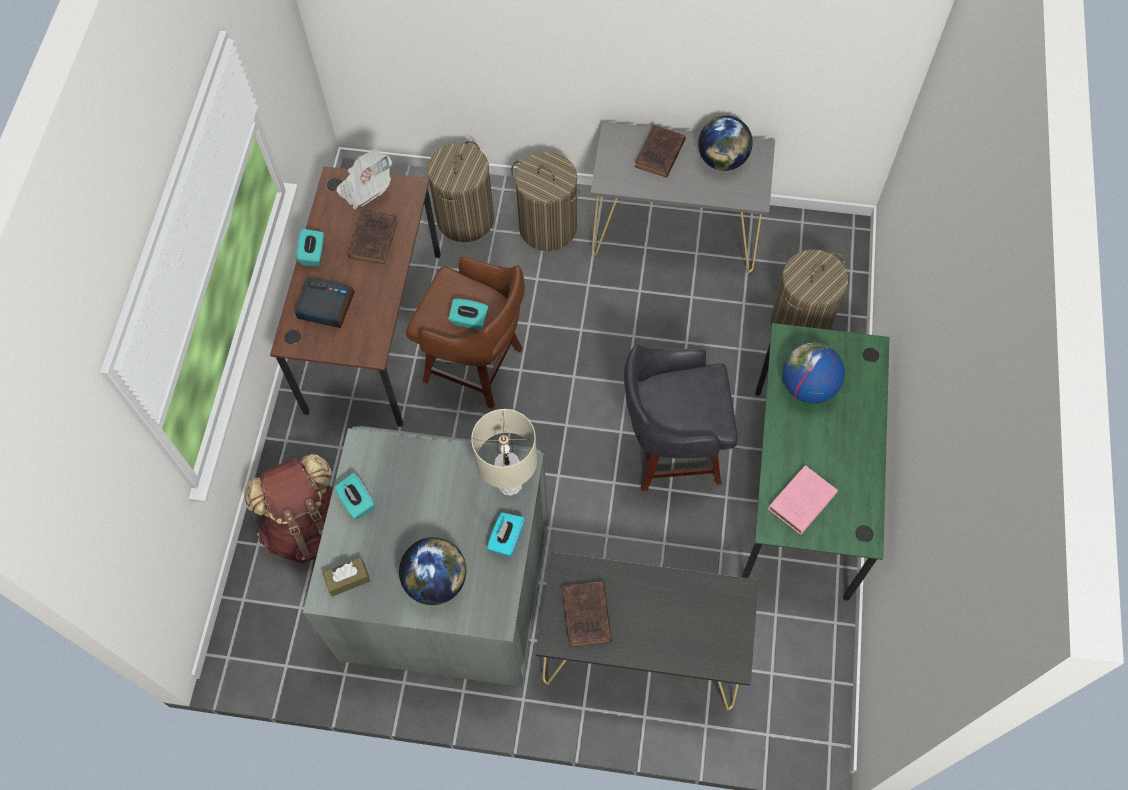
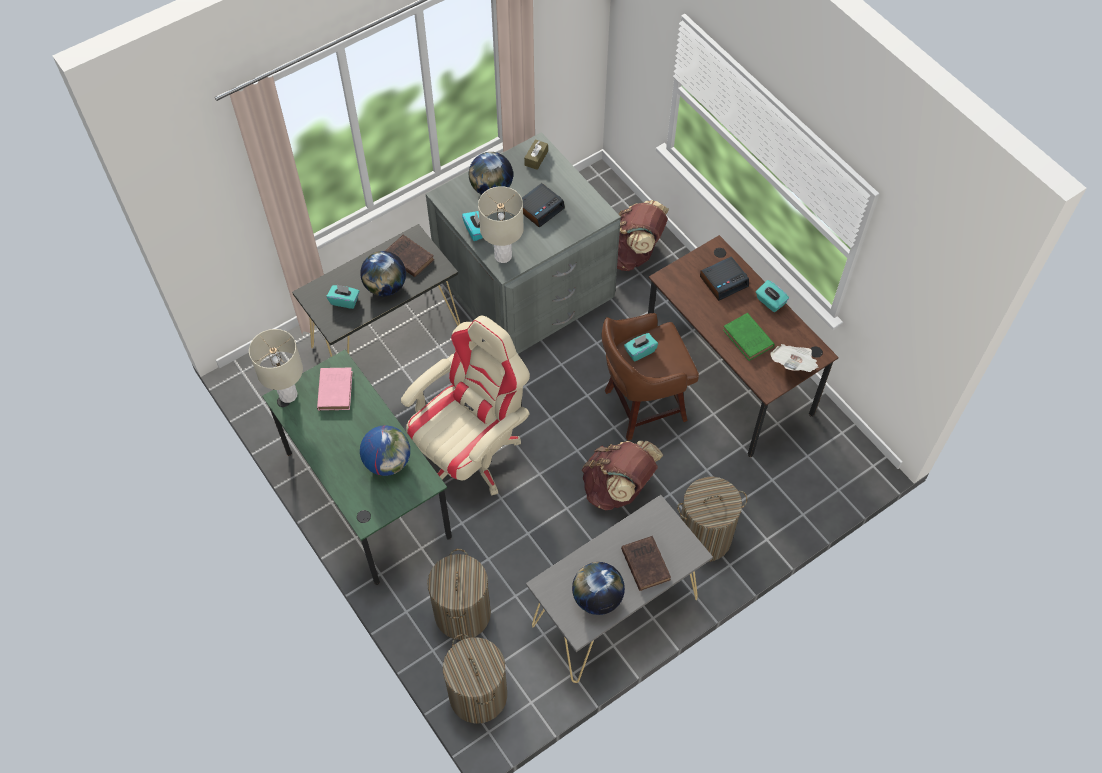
camera: 135 degrees right, 5 degrees down
(357, 502) = (572, 190): turquoise tissue box -> turquoise tissue box (344, 301)
(374, 238) = (748, 339): brown book -> green book
(413, 509) = (540, 208): none -> alarm clock
(465, 219) = (764, 495): laundry basket -> laundry basket (478, 695)
(574, 316) = (618, 489): none -> brown backpack
(643, 599) = (385, 287): none -> globe
(671, 452) = (470, 453): grey stool -> beige office chair
(855, 536) = (288, 395): none -> beige table lamp

